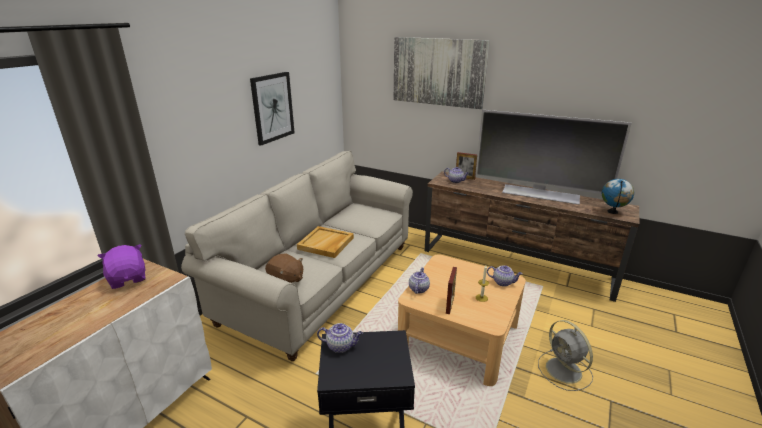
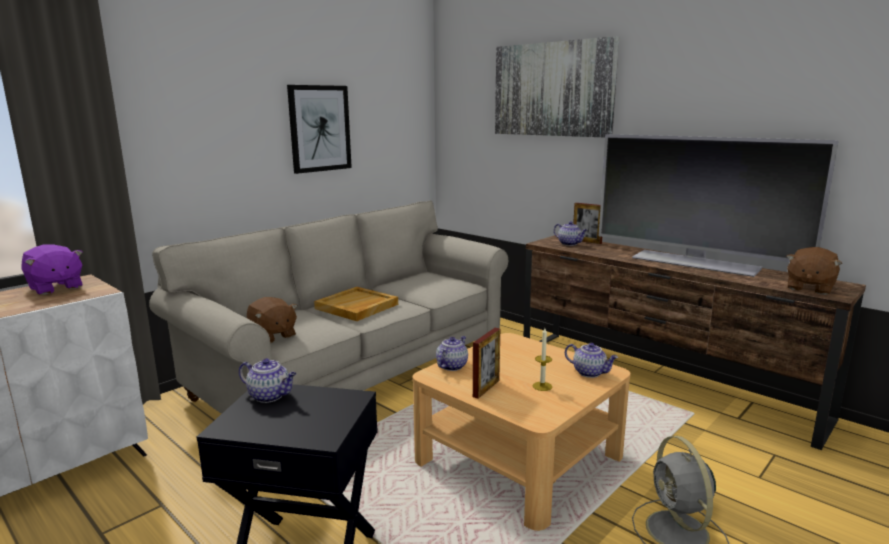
camera: 15 degrees right, 10 degrees down
(128, 279) = (55, 288): purple plush toy -> purple plush toy turned 150 degrees clockwise
(612, 212) = (809, 288): globe -> brown plush toy

